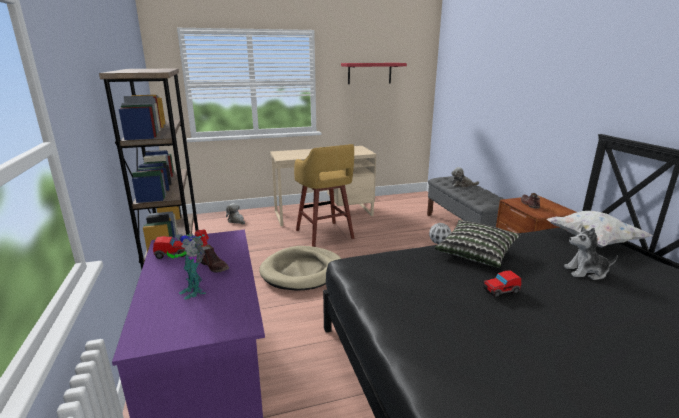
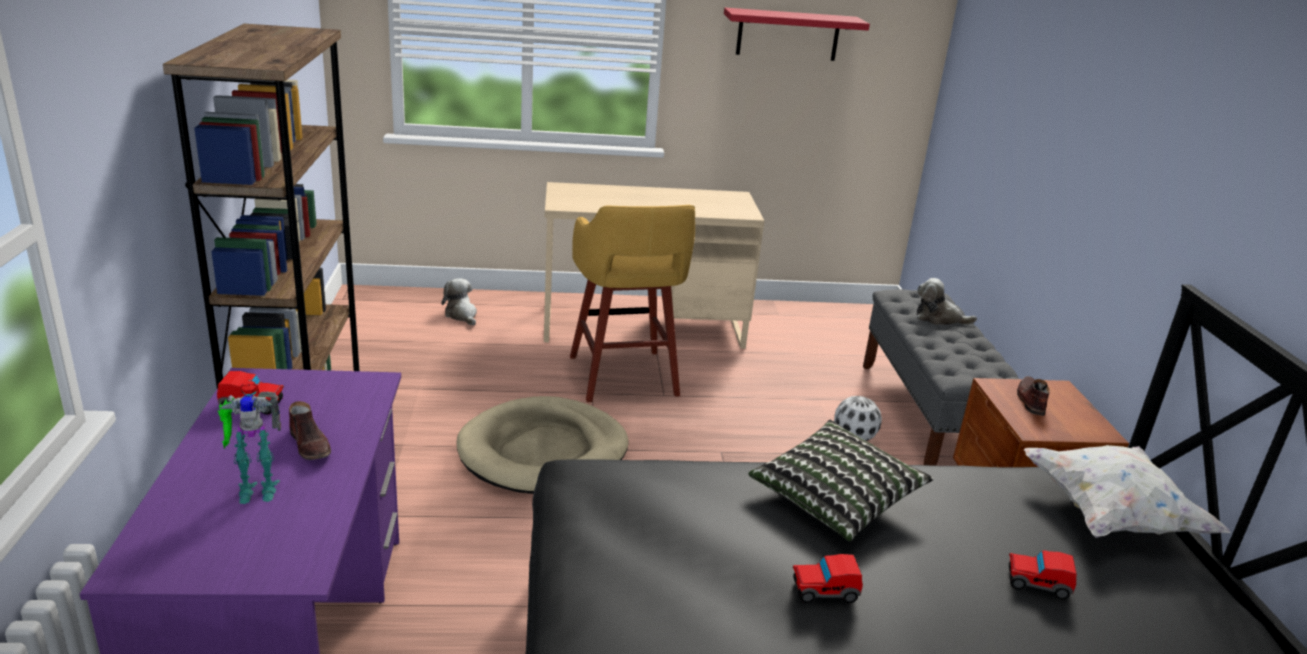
camera: 10 degrees right, 5 degrees up
(194, 290) = (256, 488): toy robot -> toy robot turned 75 degrees counterclockwise
(586, 272) = (1036, 584): plush toy -> toy car

